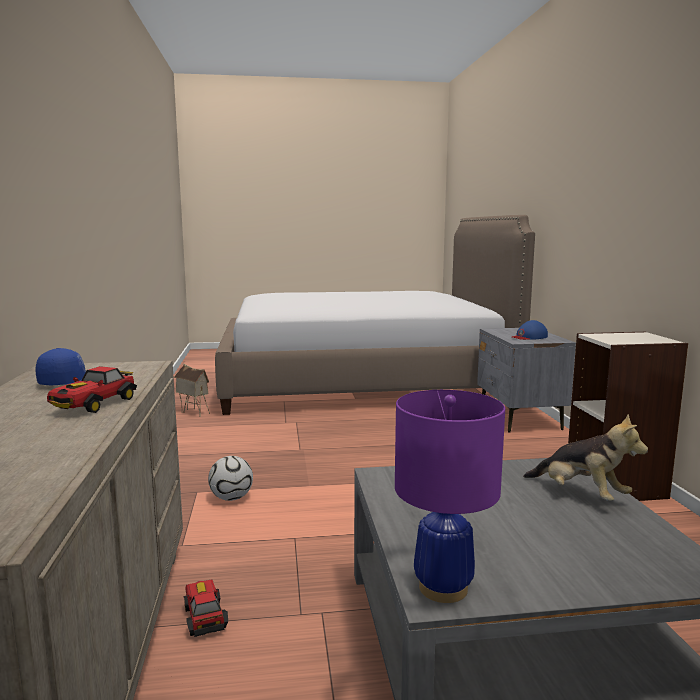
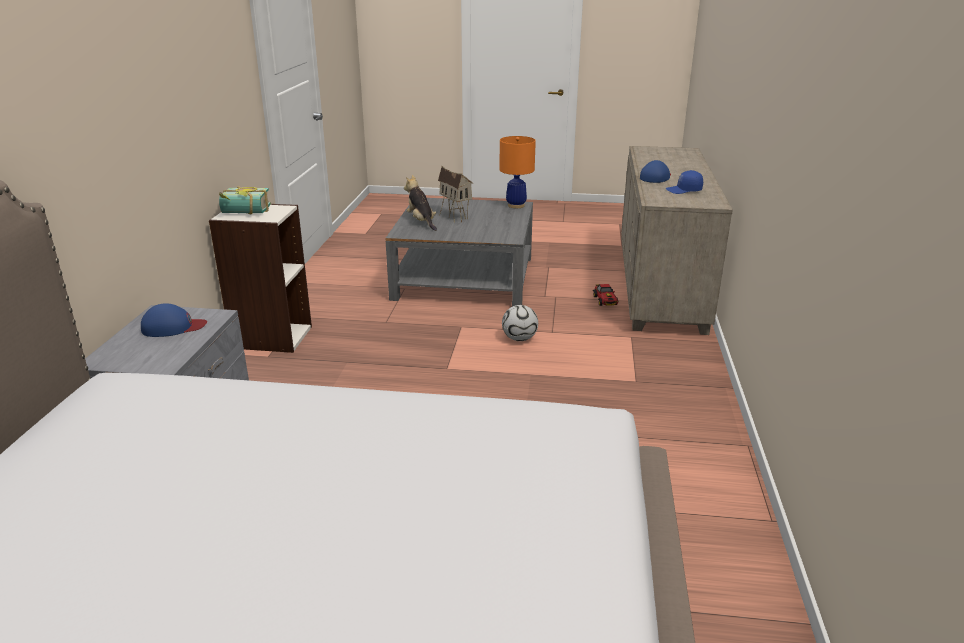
camera: 165 degrees left, 15 degrees up
(94, 405) = (656, 177): toy car -> blue cap
(193, 413) = (704, 568): toy house -> toy house (455, 217)
(231, 498) = (602, 370): football -> football (519, 339)
(443, 587) = (516, 205): purple table lamp -> orange table lamp
(634, 336) = (245, 213): none -> book

